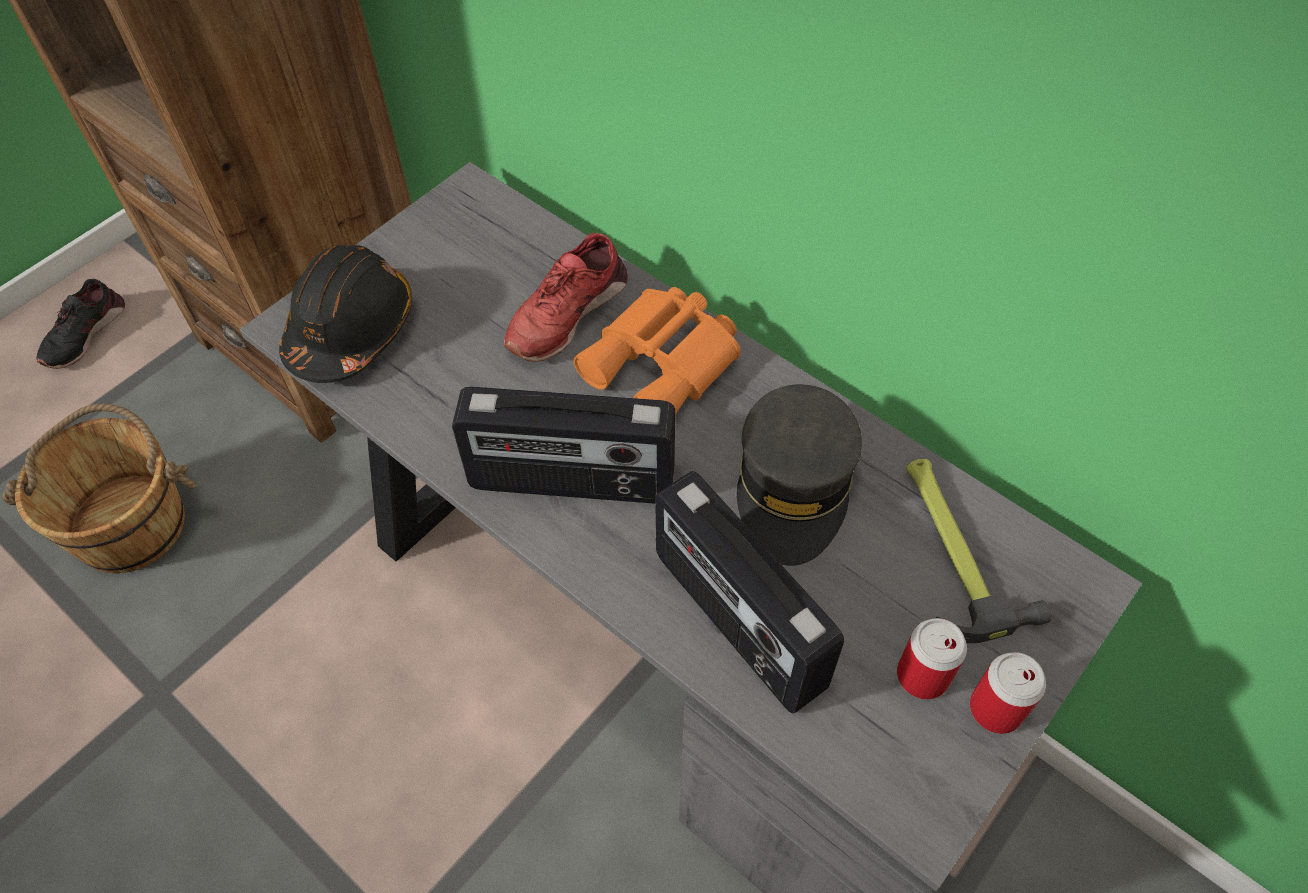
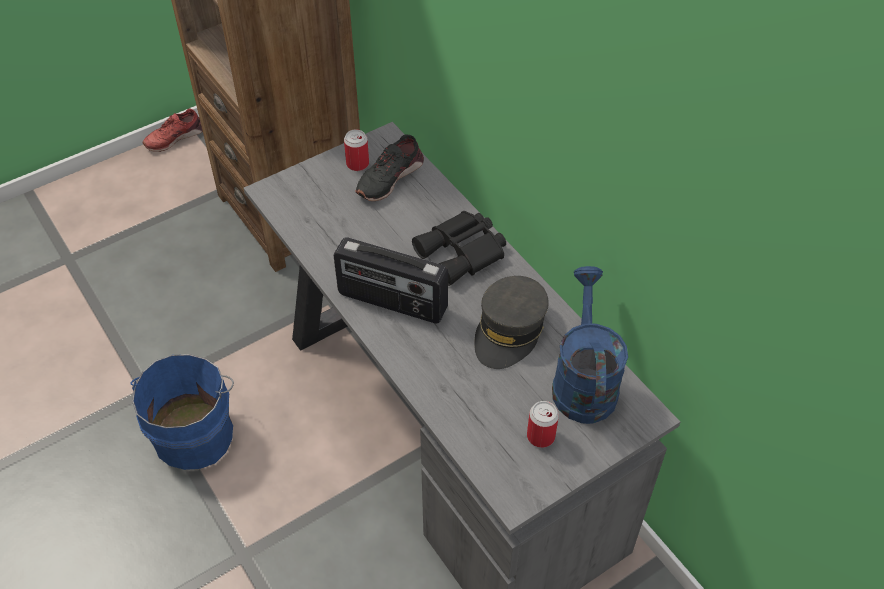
camera: 15 degrees right, 5 degrees down
(83, 334) = (153, 177): black shoe -> black shoe (389, 177)
(131, 523) = (154, 293): brown bucket -> none
(259, 744) = (195, 432): none -> blue bucket
(351, 330) = (301, 200): black hard hat -> none
(566, 313) = (418, 215): red shoe -> red shoe (174, 137)
(666, 363) = (463, 253): orange binoculars -> black binoculars
(736, 621) = (453, 388): radio -> none
(953, 549) = (583, 381): hammer -> blue watering can
(996, 709) = (572, 460): can -> can (357, 164)

